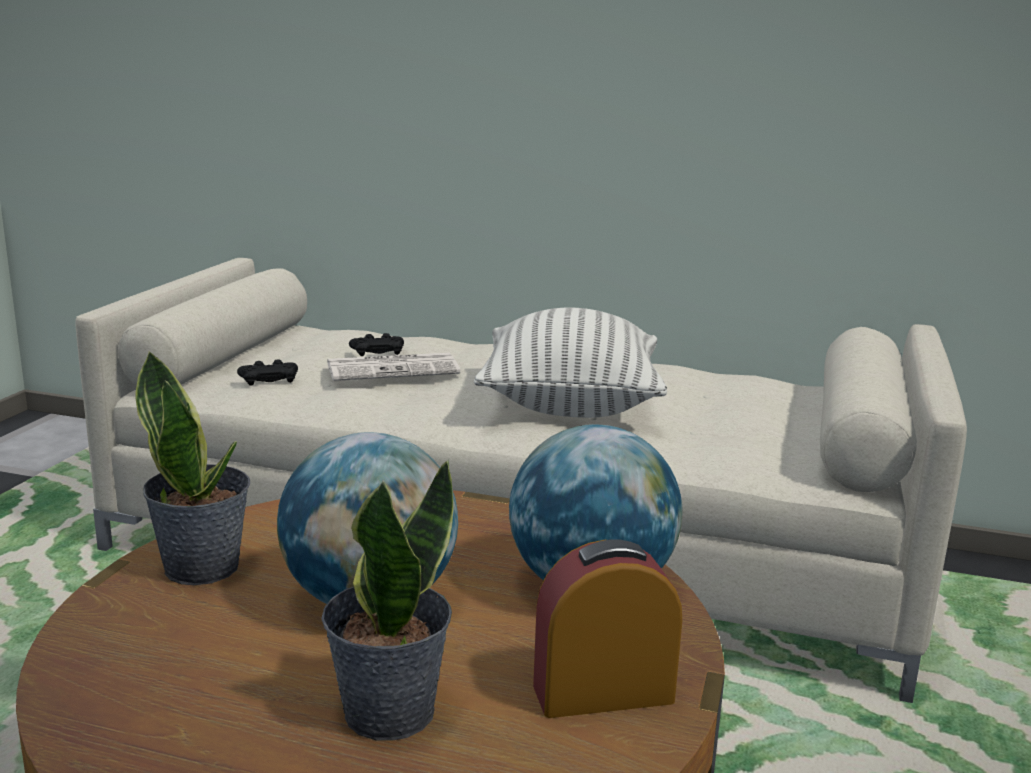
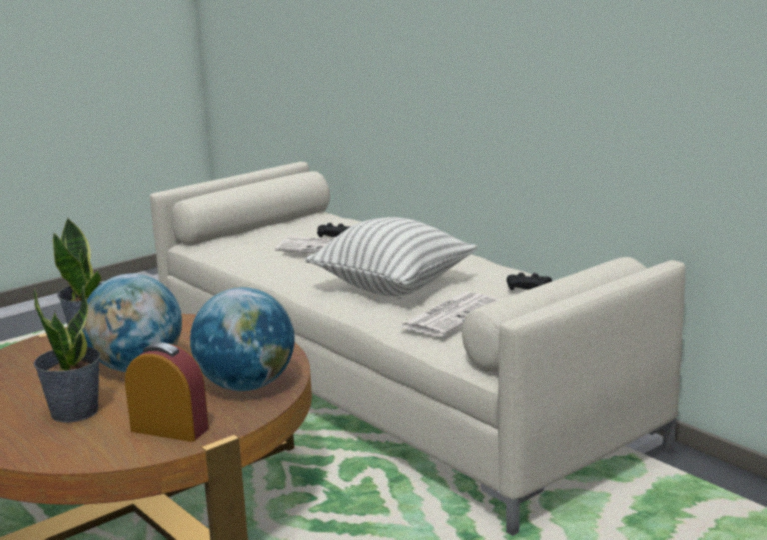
camera: 35 degrees right, 0 degrees up
(269, 378) = (248, 245): black game controller -> black game controller (528, 286)
(713, 429) = (451, 315): none -> newspaper

